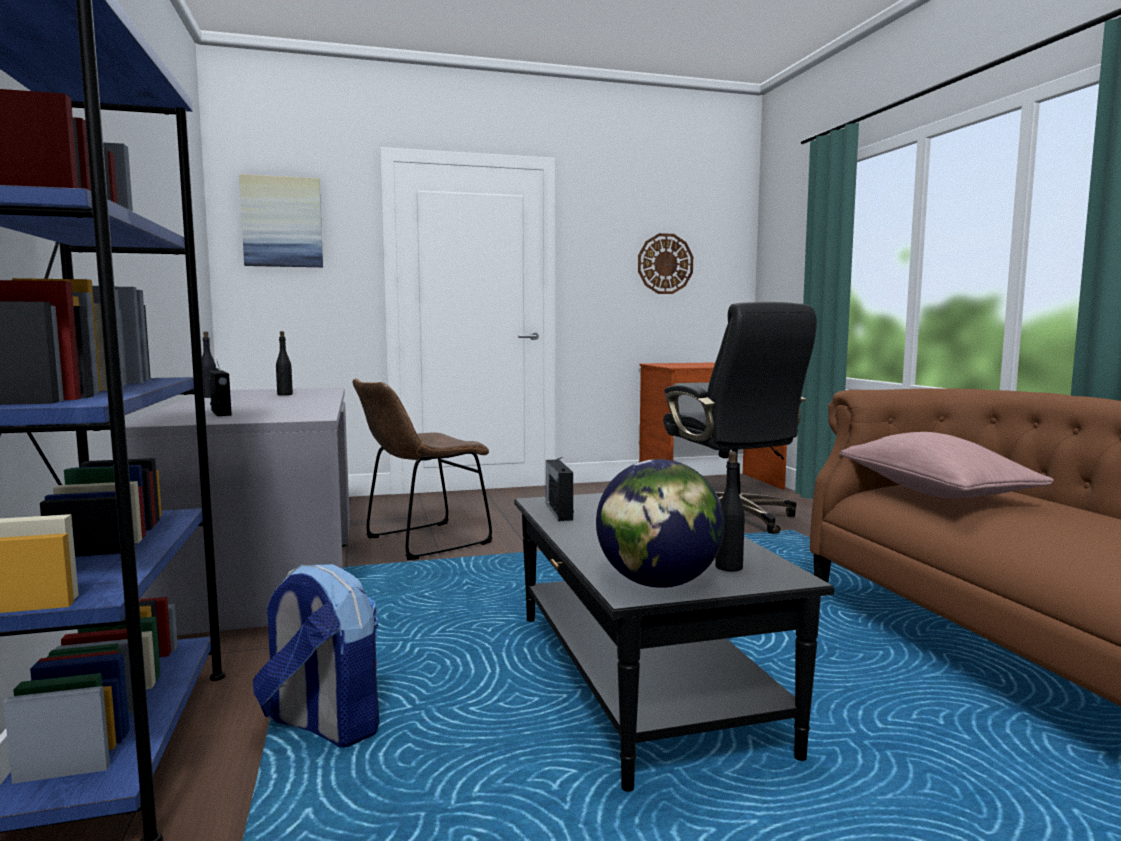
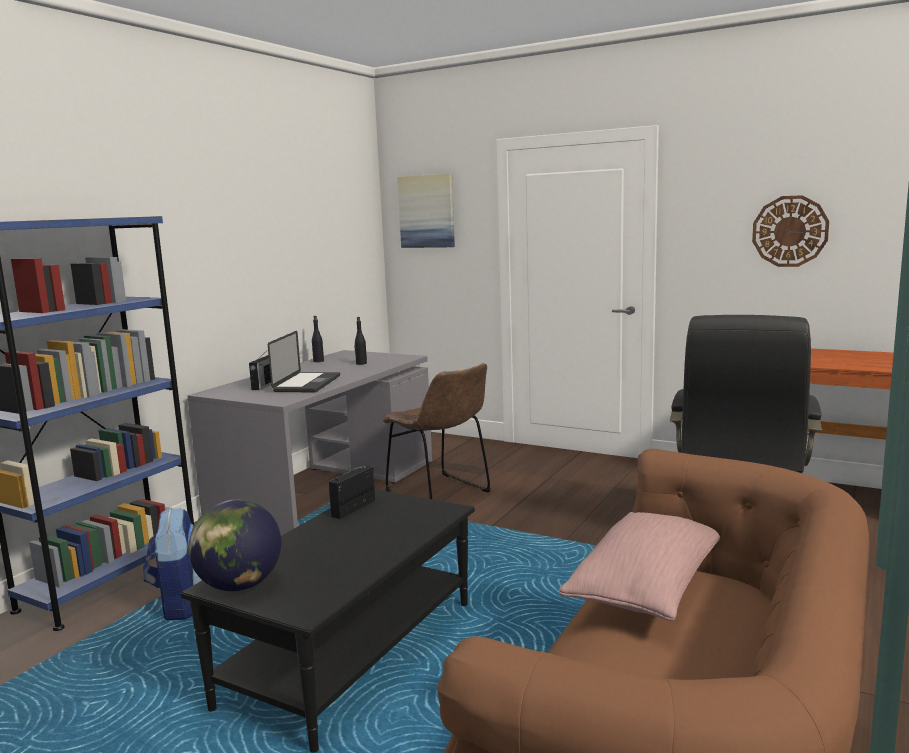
camera: 45 degrees right, 5 degrees up
(283, 407) = (307, 384): none -> laptop
(422, 542) = (441, 494): brown chair -> brown chair turned 135 degrees counterclockwise
(728, 567) = (302, 591): black bottle -> none

